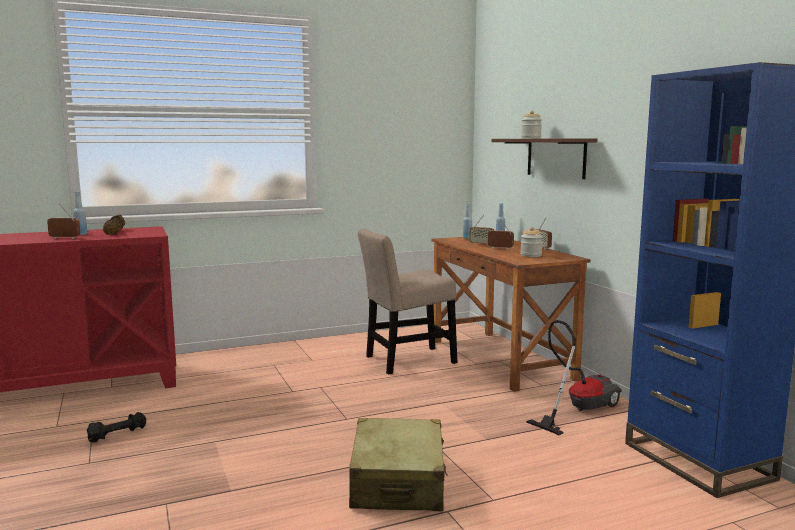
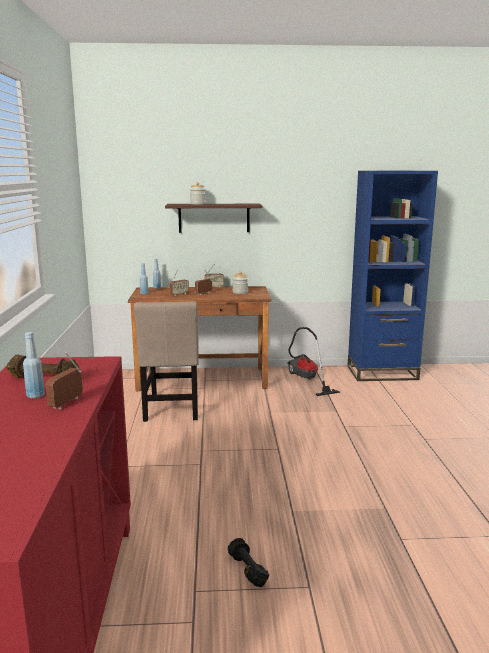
camera: 70 degrees left, 5 degrees up
(398, 482) = (386, 446): beige suitcase -> none

